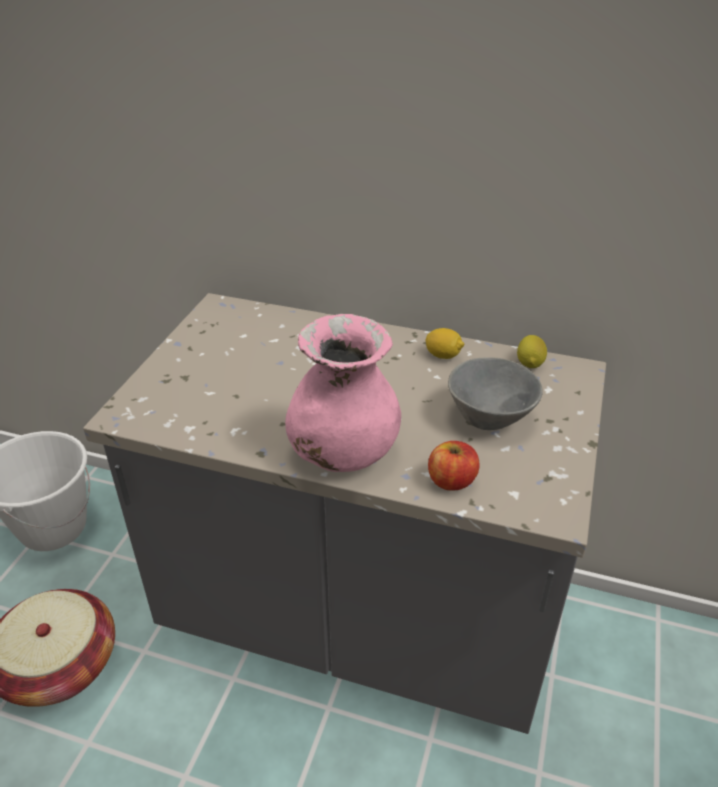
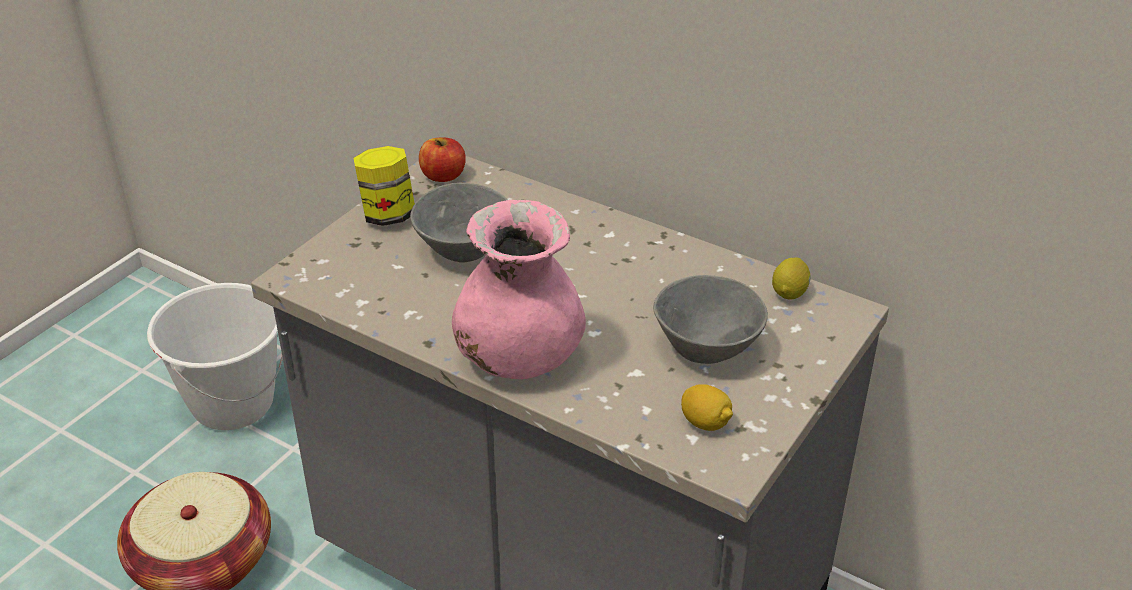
camera: 15 degrees right, 0 degrees up
(186, 352) = (388, 215): none -> jar
(258, 372) = (460, 251): none -> grey bowl
(443, 355) = (686, 266): lemon -> lemon (705, 423)
(451, 481) = (627, 411): apple -> apple (443, 176)

